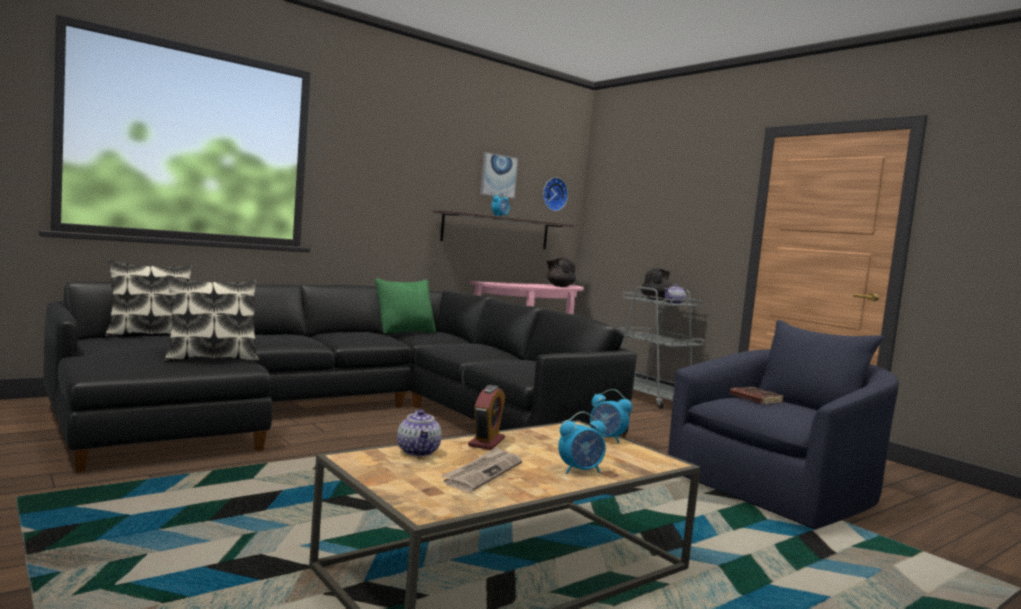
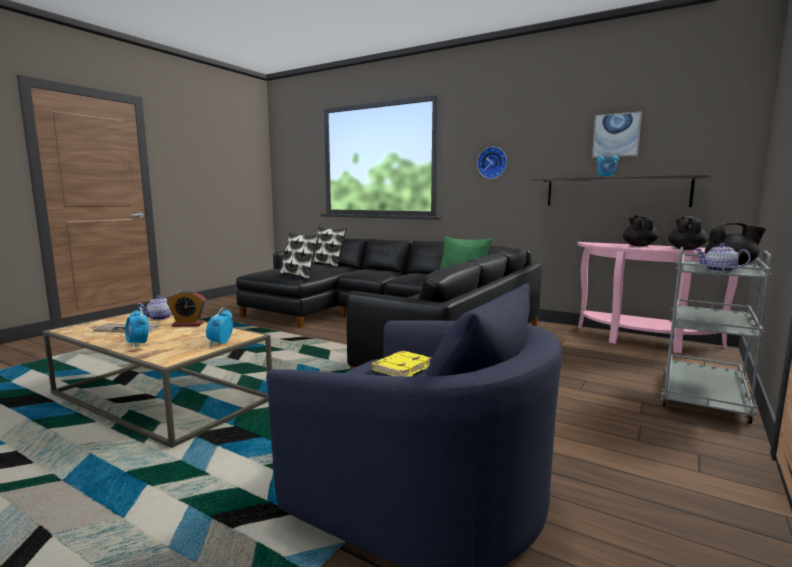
camera: 70 degrees right, 5 degrees up
(524, 284) = (639, 245): none -> black teapot
(553, 194) = (705, 141): wall clock -> wall clock (492, 162)
(754, 399) = (401, 368): brown book -> yellow book

